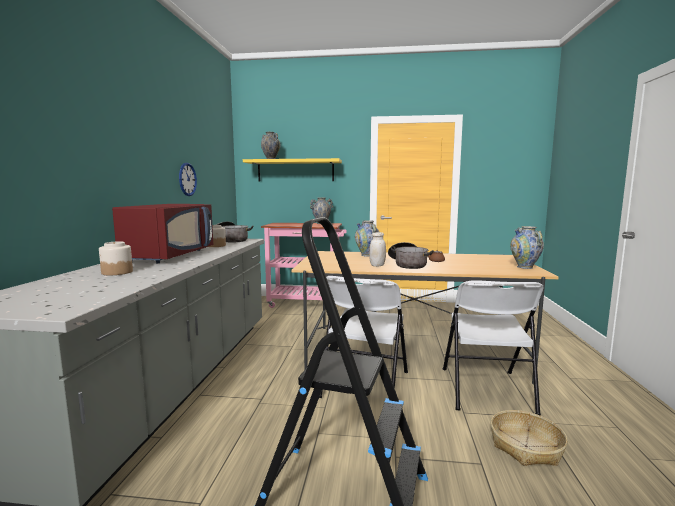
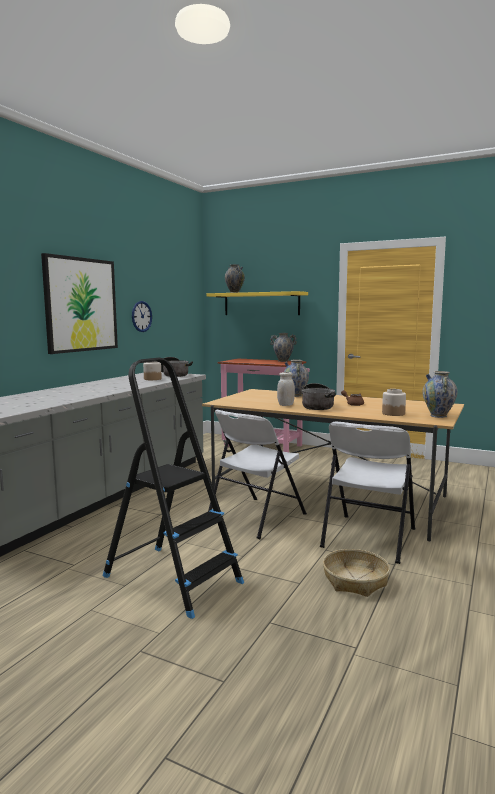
camera: 20 degrees right, 0 degrees up
(117, 272) = (51, 395): jar -> jar (393, 413)
(130, 161) = (81, 304): none -> picture
(170, 256) = (103, 385): red microwave -> none

